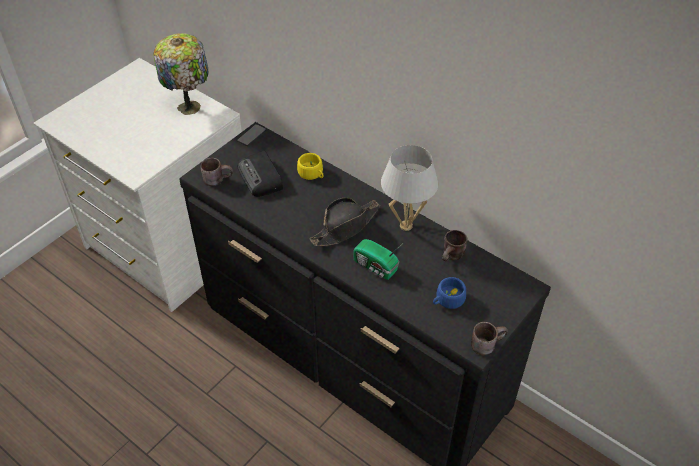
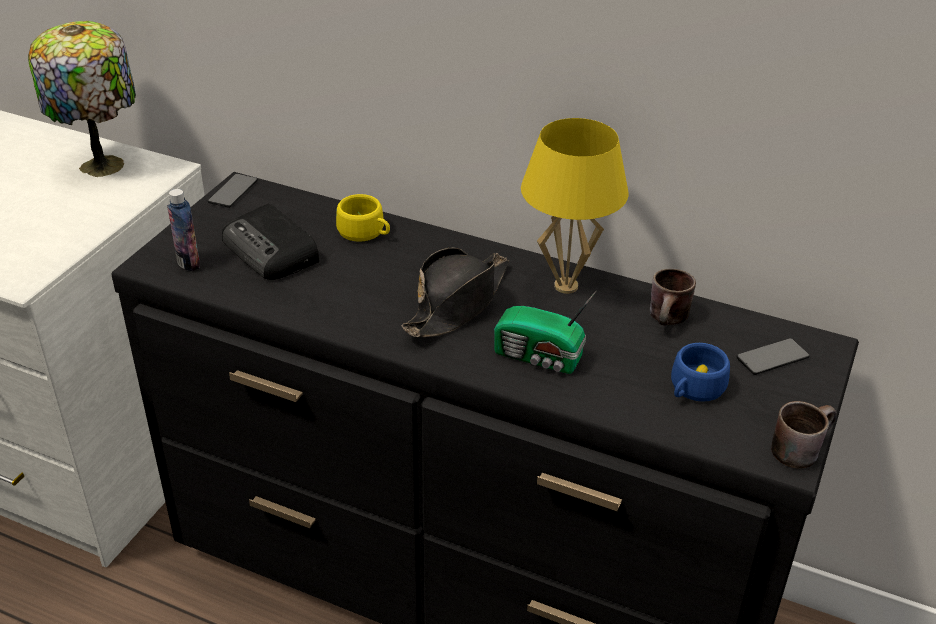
camera: 15 degrees left, 10 degrees down
(217, 178) = (188, 263): brown mug -> bottle
(405, 226) = (565, 286): white table lamp -> yellow table lamp
(497, 289) = (772, 358): none -> phone

